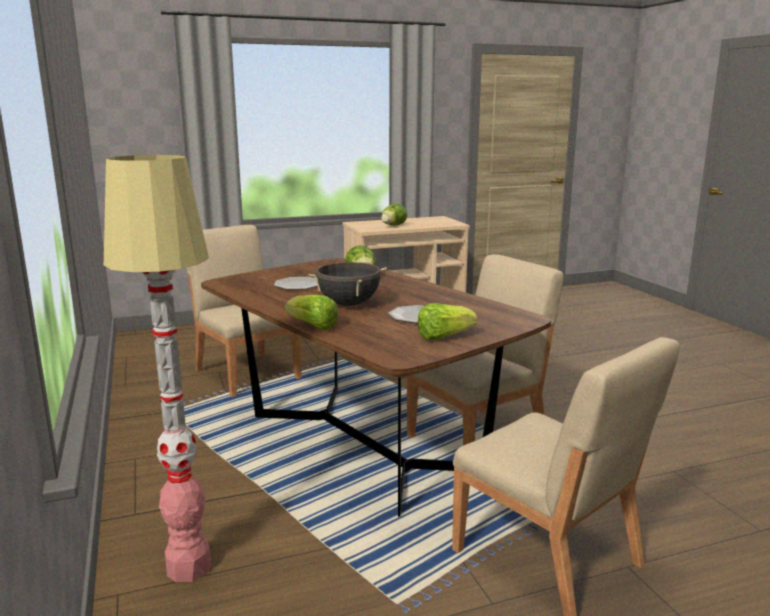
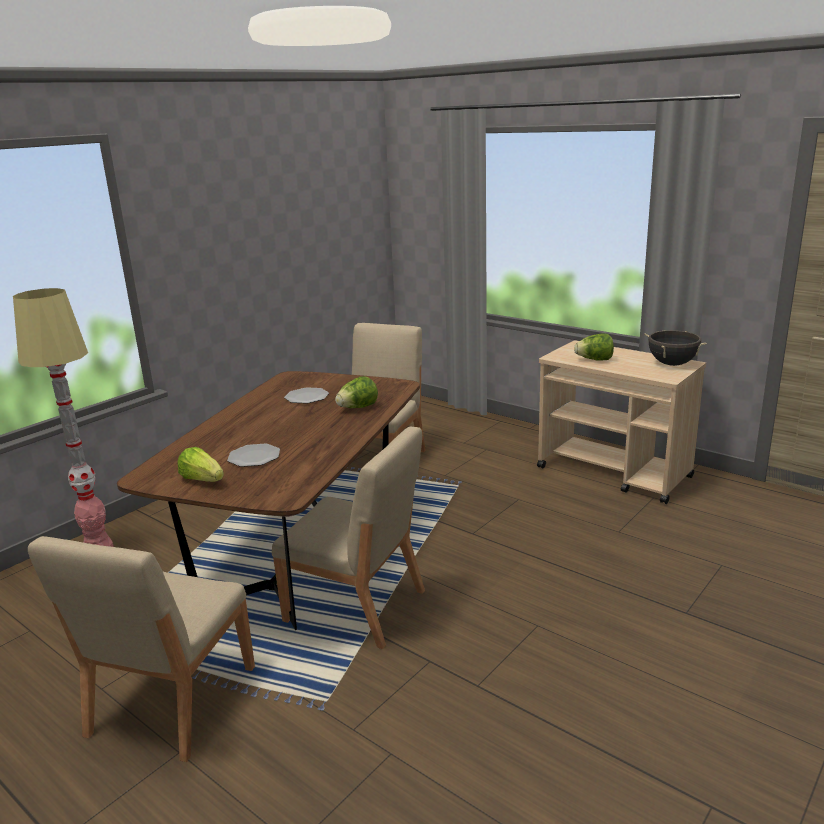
camera: 60 degrees right, 5 degrees up
(312, 326) = (197, 433): lettuce -> none
(349, 304) = (266, 427): black cooking pot -> black cooking pot (672, 364)

